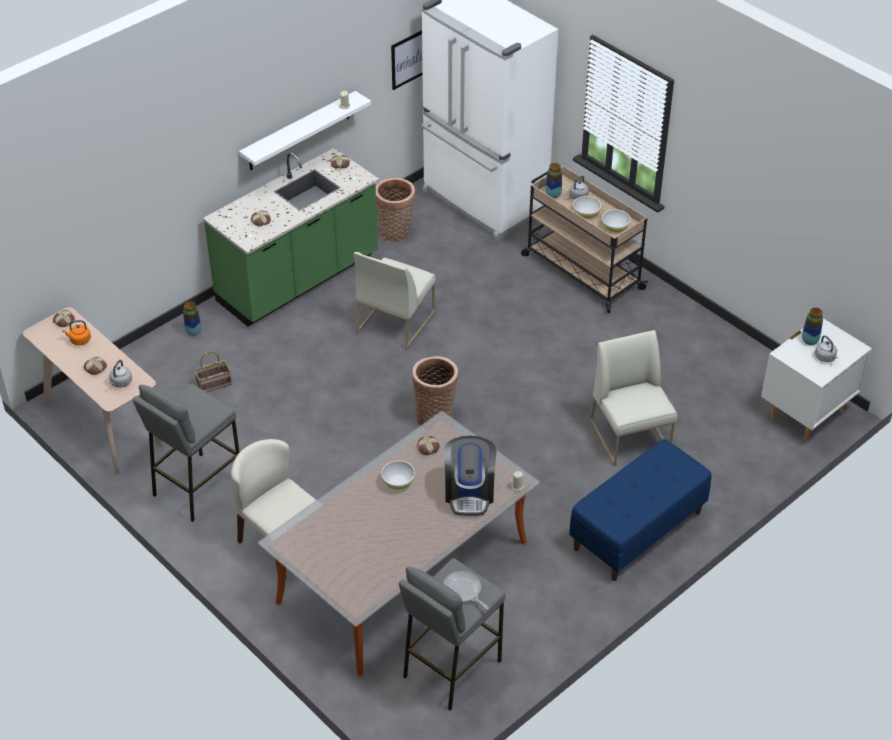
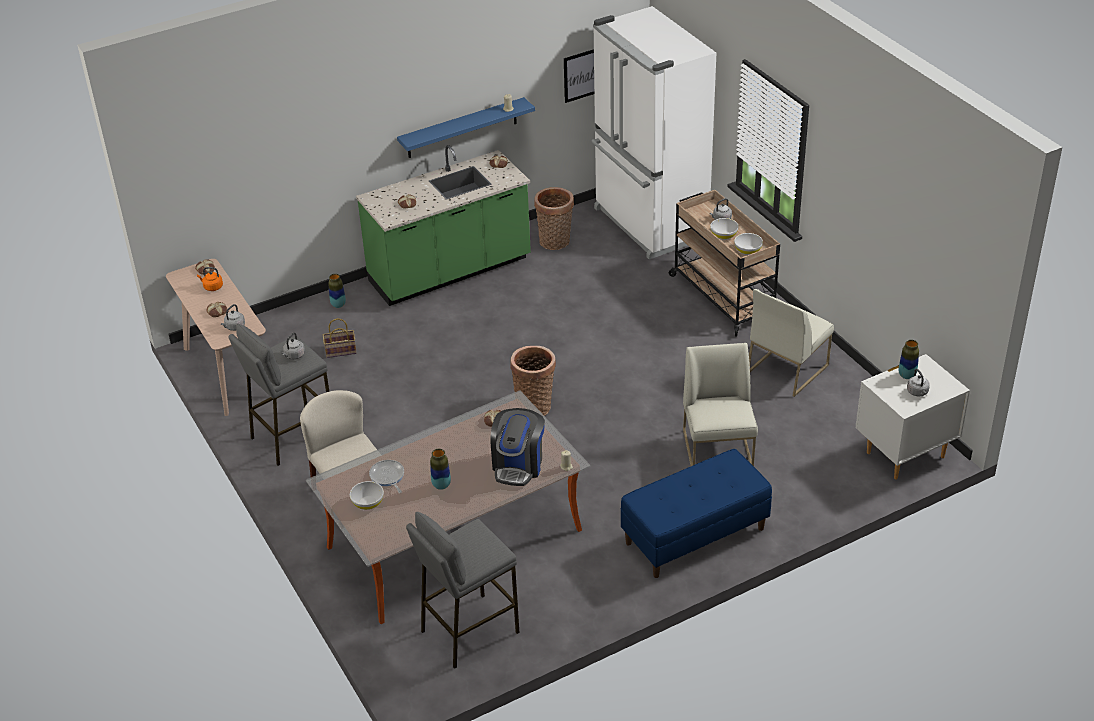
camera: 15 degrees right, 5 degrees down
(199, 407) = (294, 356): none -> grey kettle
(299, 131) = (462, 128): white shelf -> blue shelf
(395, 322) = (527, 319): white chair -> white chair (787, 368)
(398, 482) = (454, 446): white bowl -> white bowl (367, 503)
(463, 591) = (475, 548): frying pan -> frying pan (387, 477)
(553, 195) = (697, 215): vase -> vase (441, 485)

